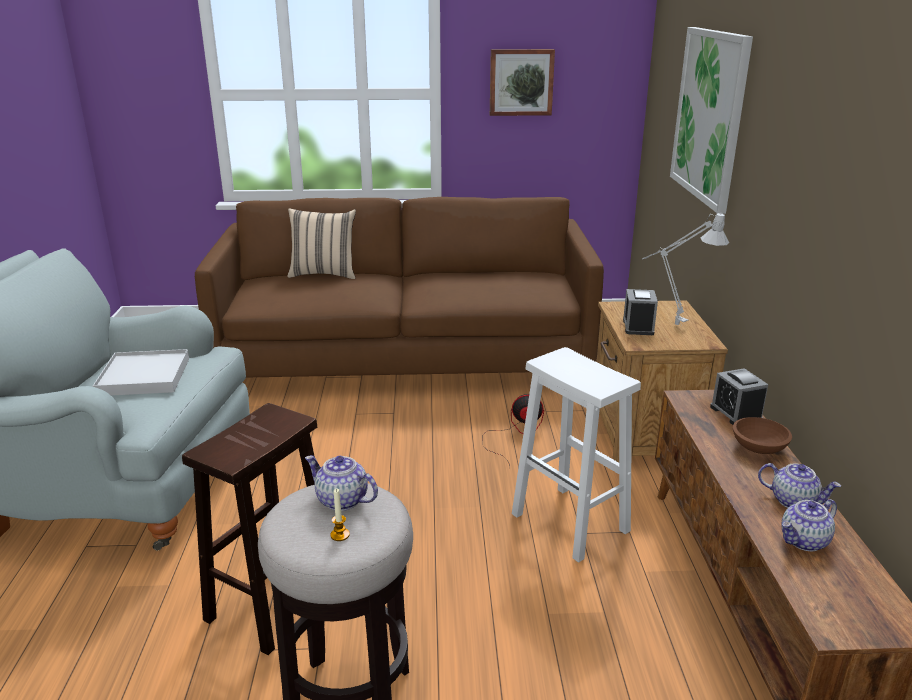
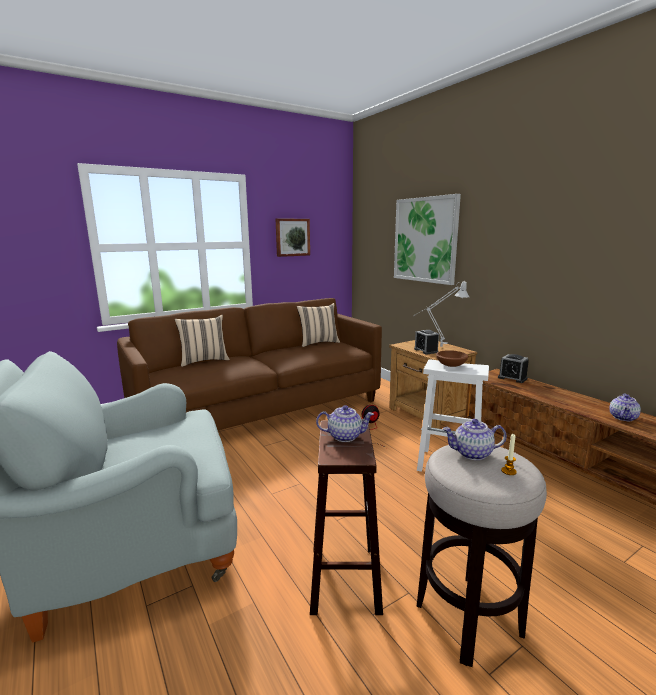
camera: 30 degrees left, 10 degrees down
(144, 377) = (162, 440): white tray -> none
(514, 273) = (318, 343): none -> beige pillow
(758, 447) = (543, 388): brown bowl -> brown bowl (450, 365)
(794, 501) = (592, 404): teapot -> teapot (345, 436)

